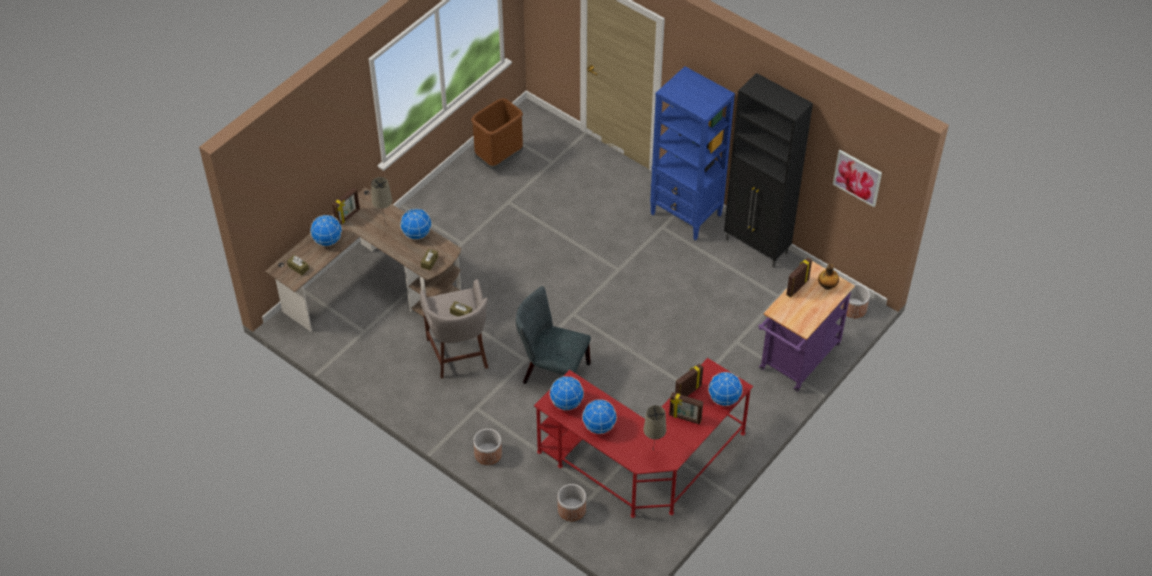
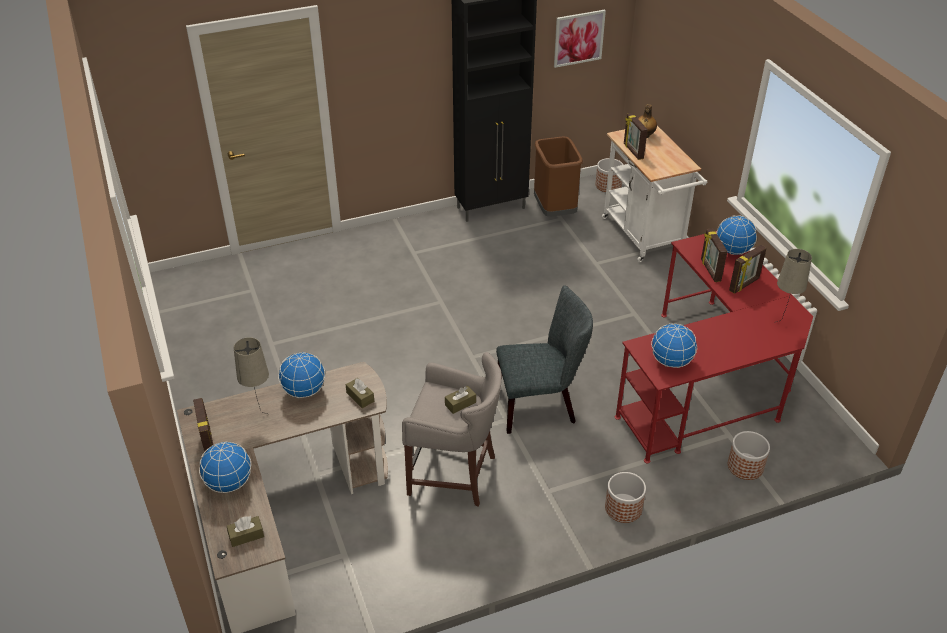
camera: 60 degrees left, 10 degrees down
(499, 159) = (203, 326): brown trash can -> brown trash can (554, 210)
(552, 373) = (541, 405): grey chair -> grey chair turned 150 degrees counterclockwise
(599, 426) = (721, 349): globe -> none
(686, 215) = (413, 232): blue bookcase -> none
(796, 361) = (645, 238): purple cart -> white cart

